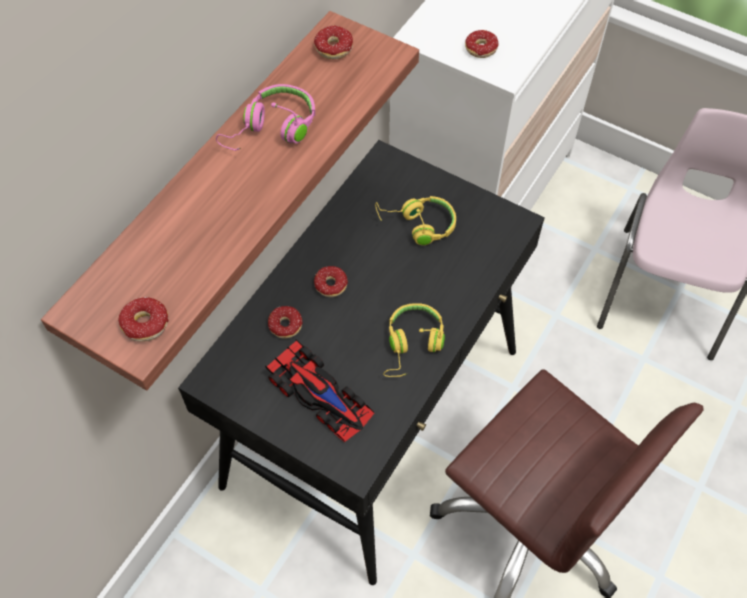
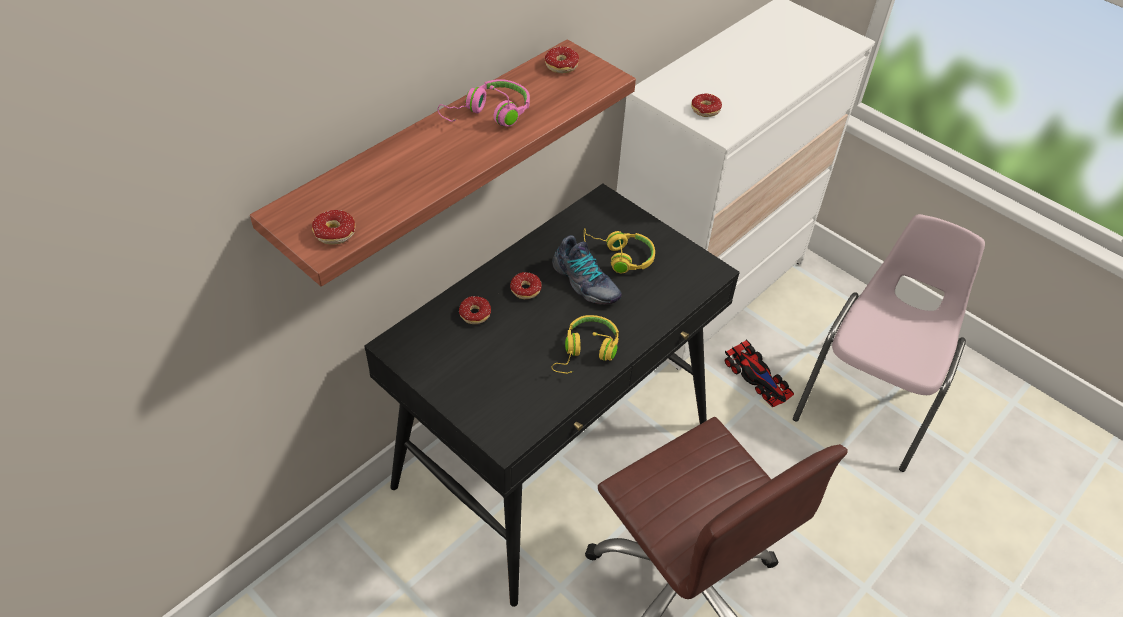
camera: 10 degrees right, 10 degrees down
(320, 395) = (490, 376): toy car -> toy car (758, 377)
(390, 264) = (585, 283): none -> shoe

